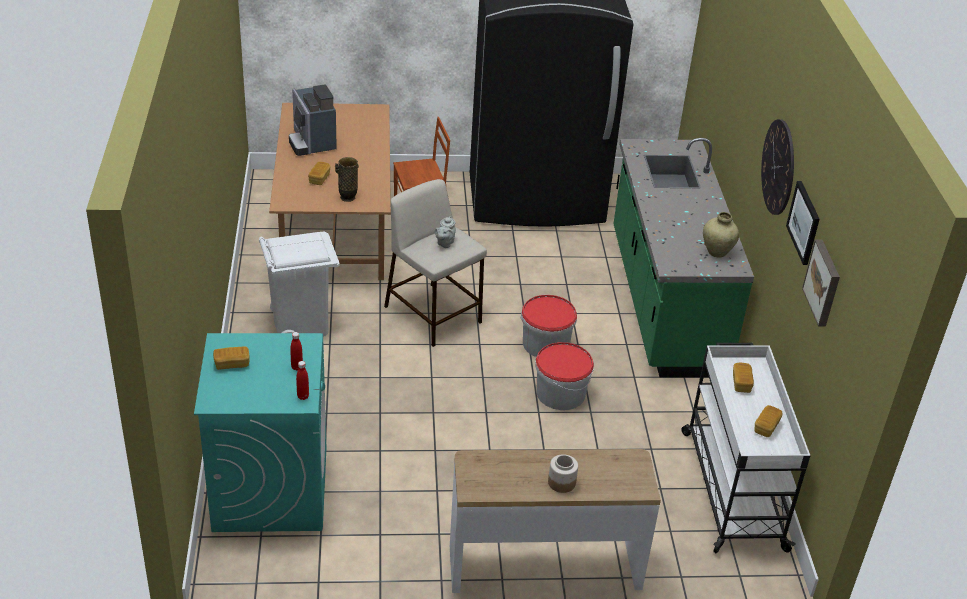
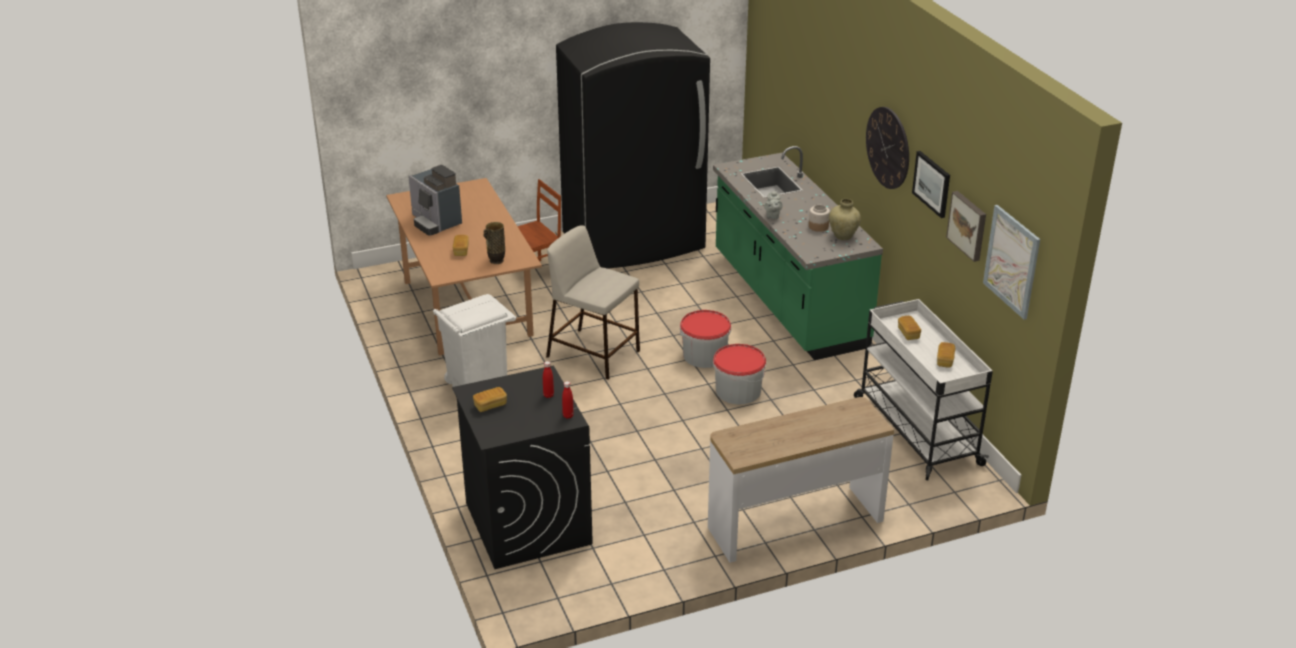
camera: 15 degrees left, 5 degrees down
(270, 488) = (527, 523): turquoise washing machine -> black washing machine
(444, 243) = (601, 281): grey teapot -> grey teapot (772, 216)
(561, 482) = (809, 436): jar -> jar (818, 226)
(850, 341) = (1012, 261): none -> picture

